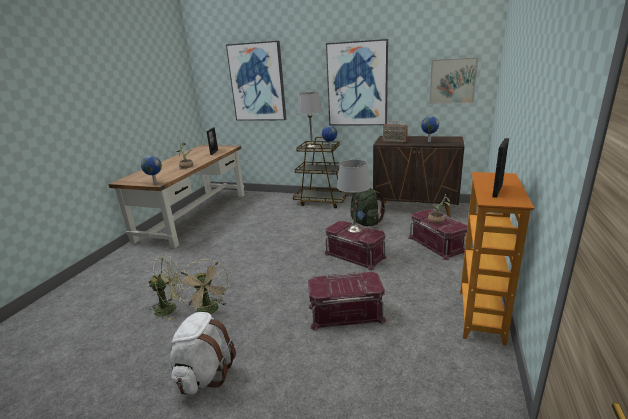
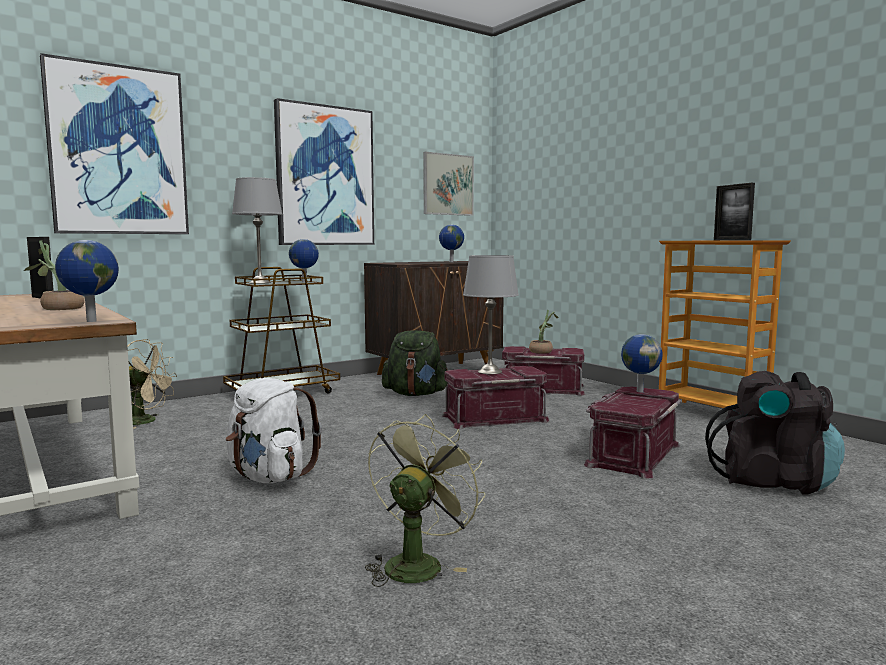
camera: 55 degrees left, 15 degrees down
(203, 375) = (694, 571): white backpack -> white backpack (269, 477)
(210, 311) = (491, 530): beige fan -> beige fan (146, 421)
(356, 374) = (773, 481): none -> black backpack
(366, 279) = (639, 391): none -> globe
(394, 141) = (410, 263): radio -> none

